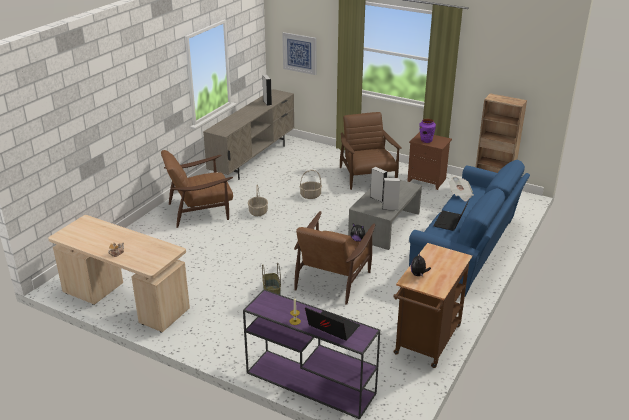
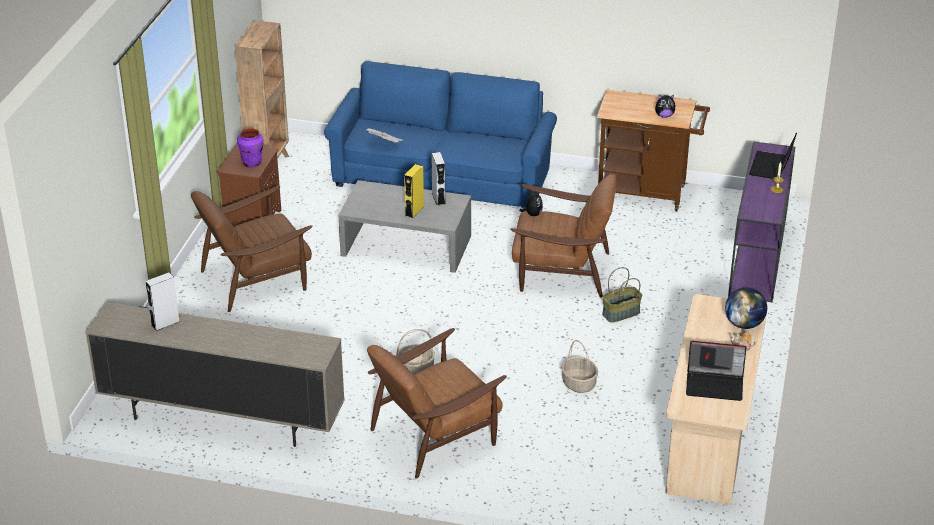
camera: 105 degrees left, 5 degrees up
(138, 260) = (744, 324): none -> globe
(200, 210) = (435, 434): brown armchair -> brown armchair turned 90 degrees clockwise
(299, 53) = (83, 228): picture -> none
(310, 195) = (340, 326): basket -> basket (578, 383)
(377, 198) = (414, 211): grey speaker -> yellow speaker
(450, 222) = (463, 147): laptop -> laptop (715, 384)

